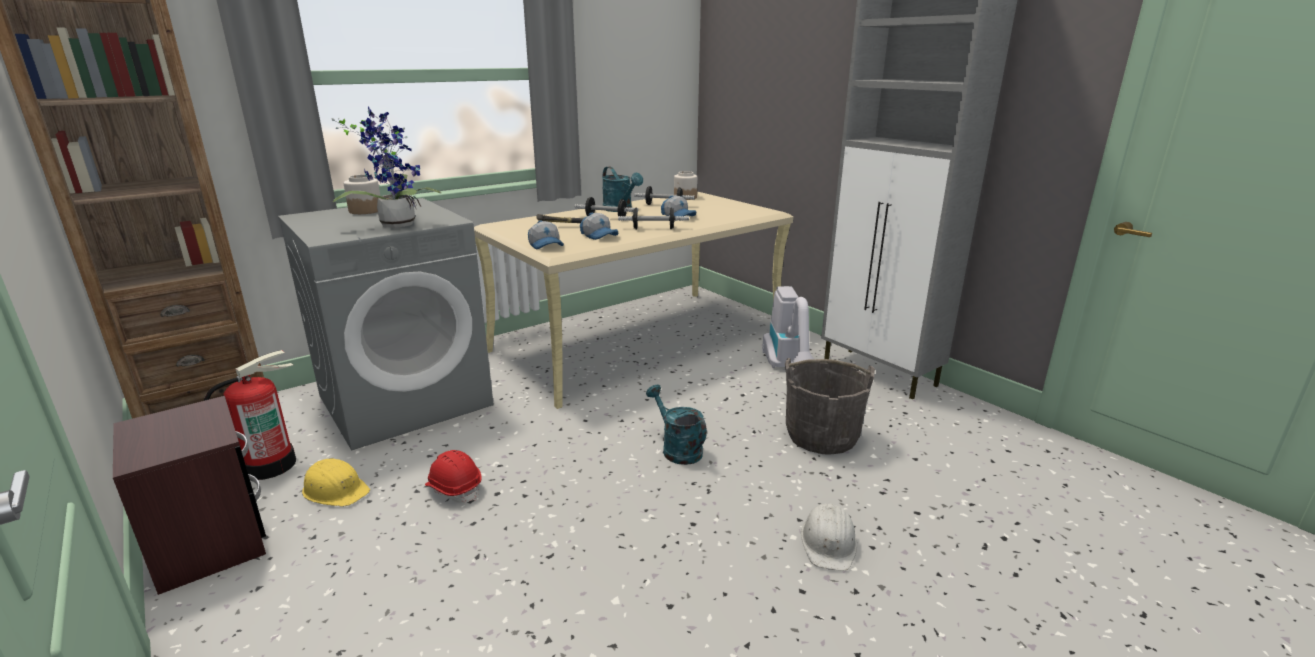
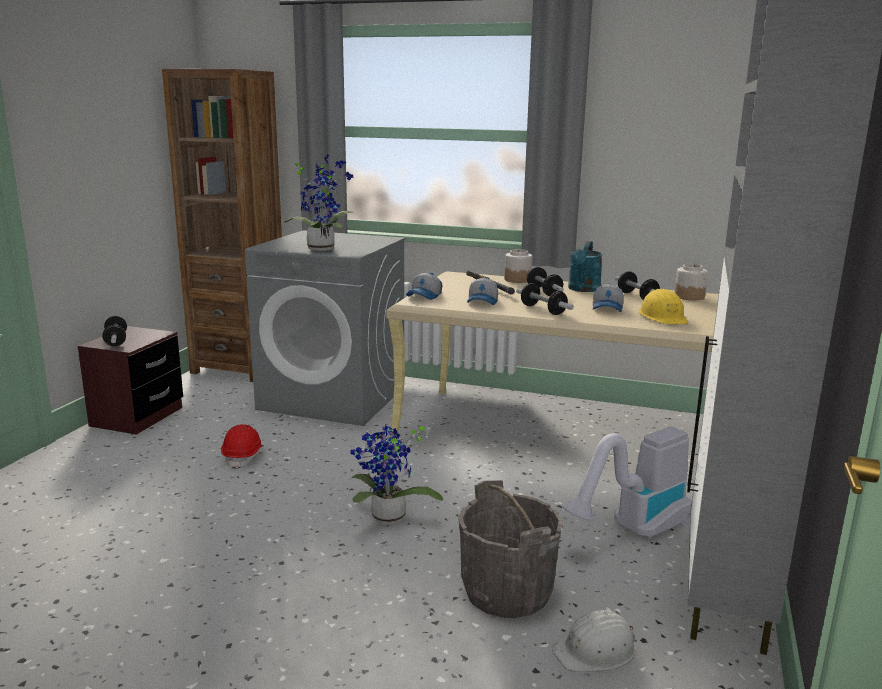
camera: 55 degrees right, 5 degrees down
(164, 442) = (116, 341): none -> dumbbell
(270, 465) = (218, 397): fire extinguisher -> none
(336, 490) = (210, 424): yellow hard hat -> yellow hard hat (663, 317)
(365, 211) = (344, 237): jar -> jar (517, 279)
(677, 449) = (387, 519): turquoise watering can -> potted plant
(829, 543) = (311, 643): white hard hat -> white hard hat (596, 651)

